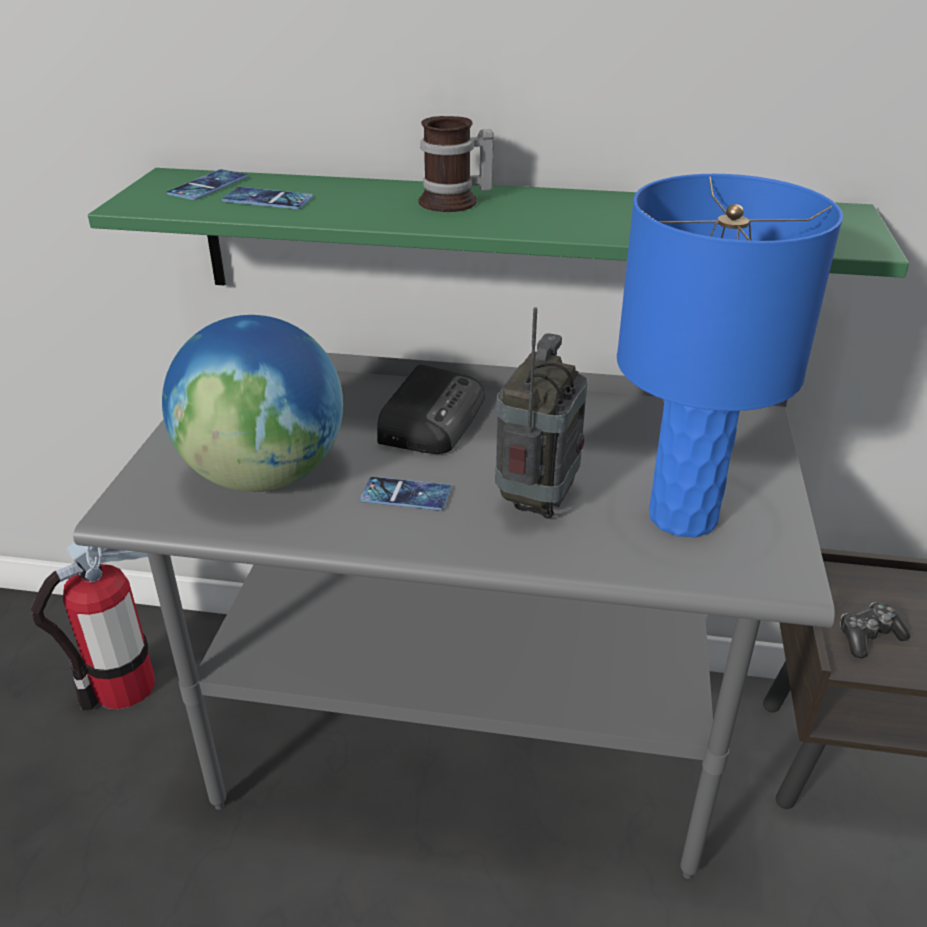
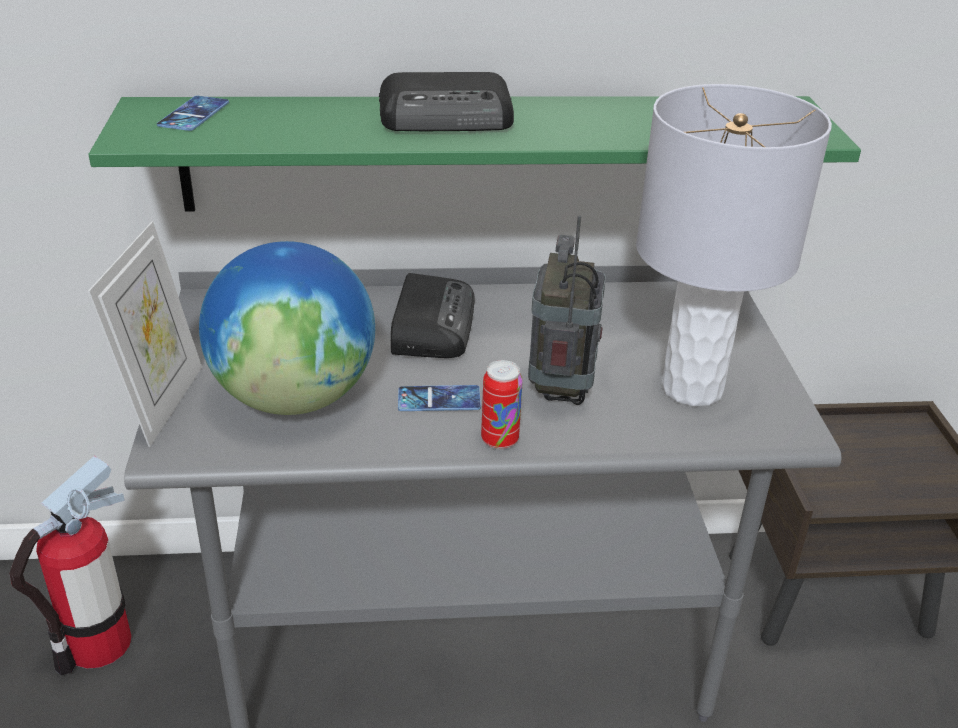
camera: 15 degrees left, 0 degrees up
(141, 466) = (163, 403): none -> picture frame
(268, 199) = (265, 125): phone -> none
(449, 545) = (499, 440): none -> can
(454, 202) = (448, 117): mug -> radio
(682, 516) = (691, 388): blue table lamp -> grey table lamp
(868, 637) = (833, 477): game controller -> none

